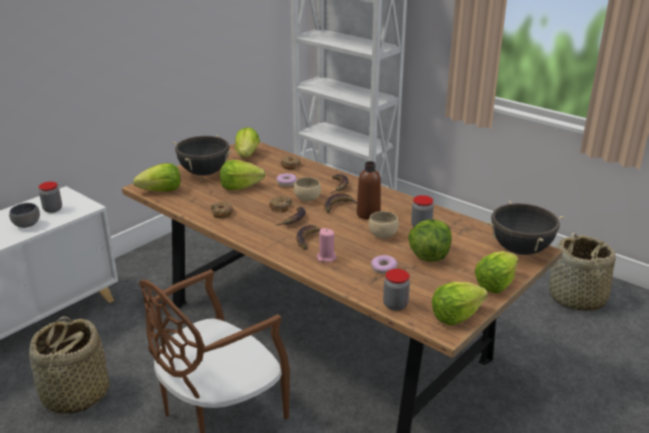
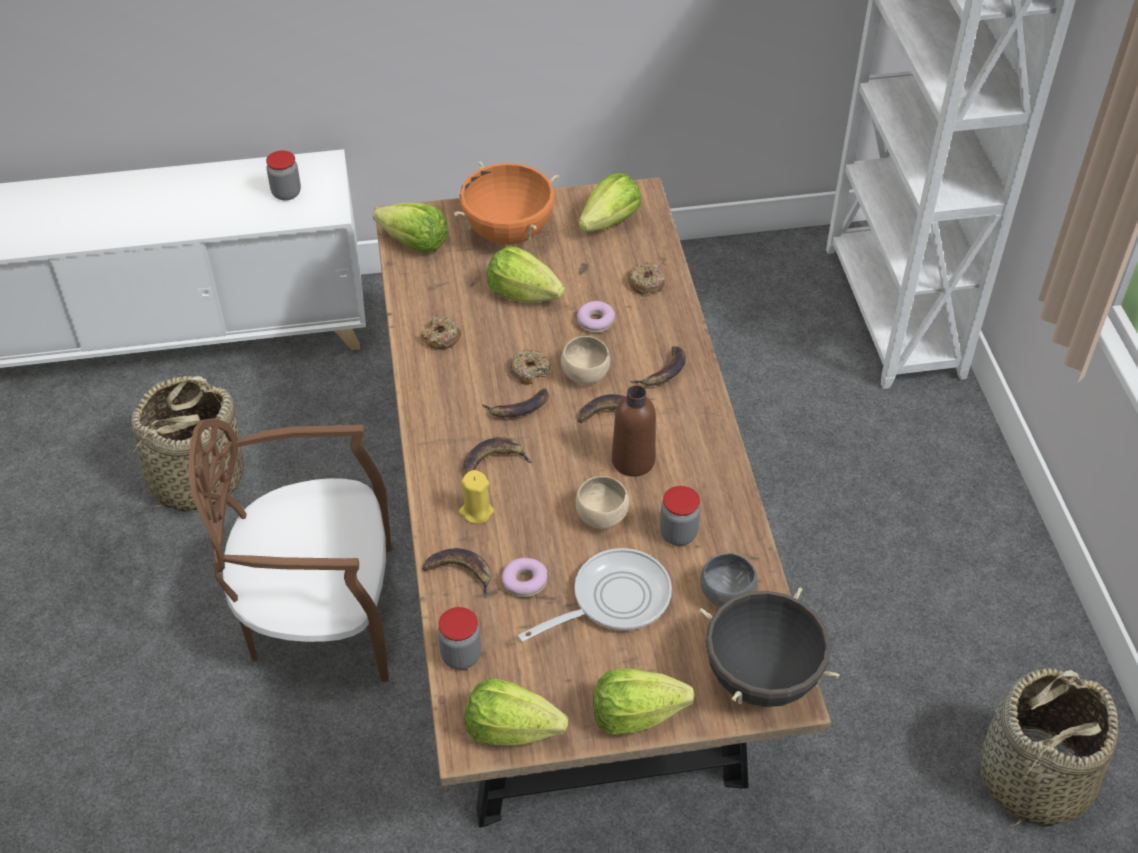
camera: 40 degrees right, 20 degrees up
(26, 225) = (231, 210): grey bowl -> grey bowl (724, 596)
(204, 173) = (508, 233): black cooking pot -> orange cooking pot
(326, 257) = (476, 511): pink candle -> yellow candle
(351, 279) = (460, 573): none -> banana
(429, 256) = (613, 599): lettuce -> frying pan

